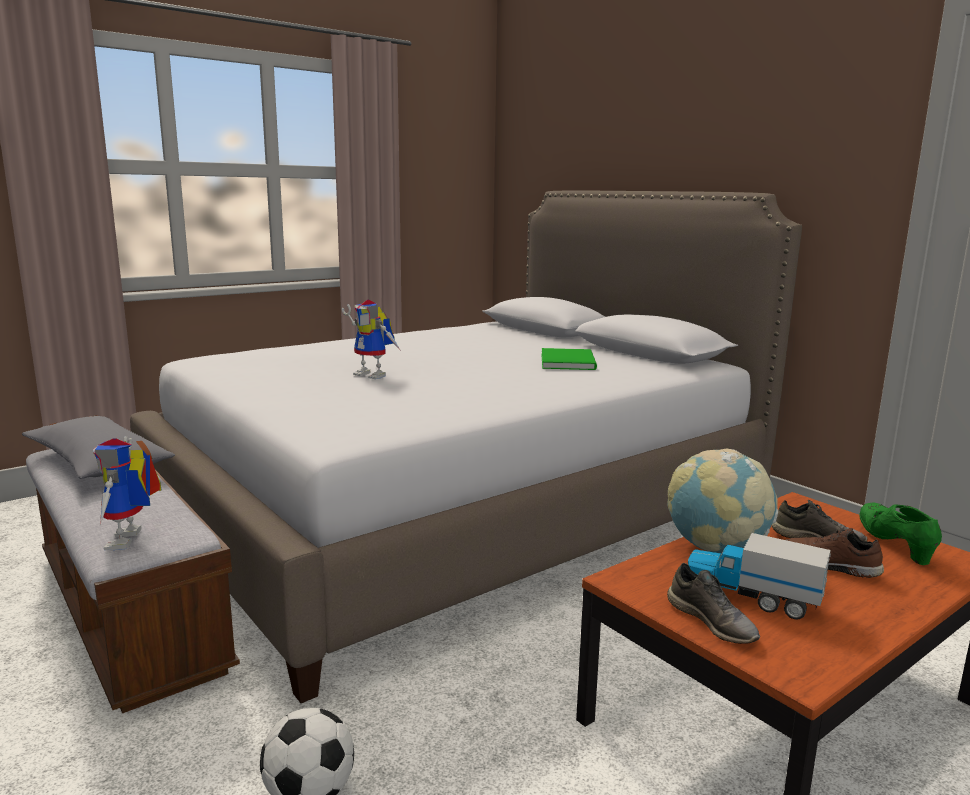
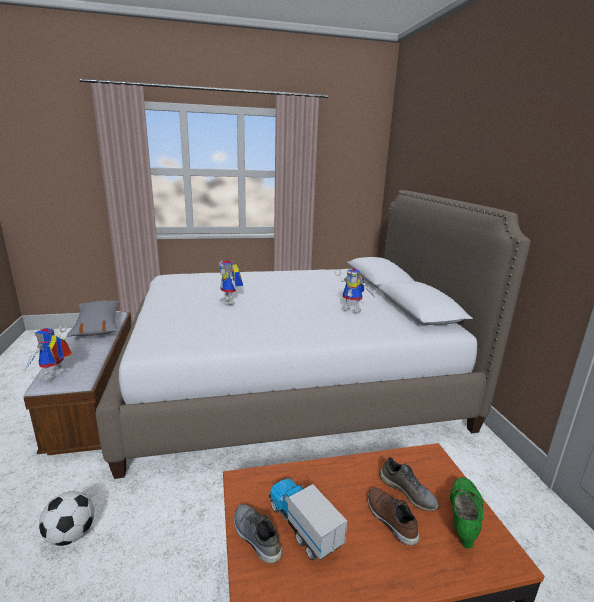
camera: 25 degrees right, 5 degrees up
(569, 361) = (353, 309): green book -> toy robot
(712, 621) = (255, 537): grey shoe -> grey shoe turned 150 degrees clockwise
(716, 548) = (327, 476): globe -> none

